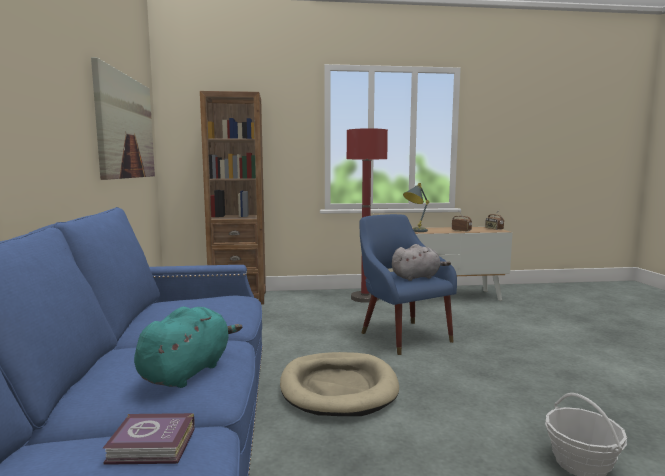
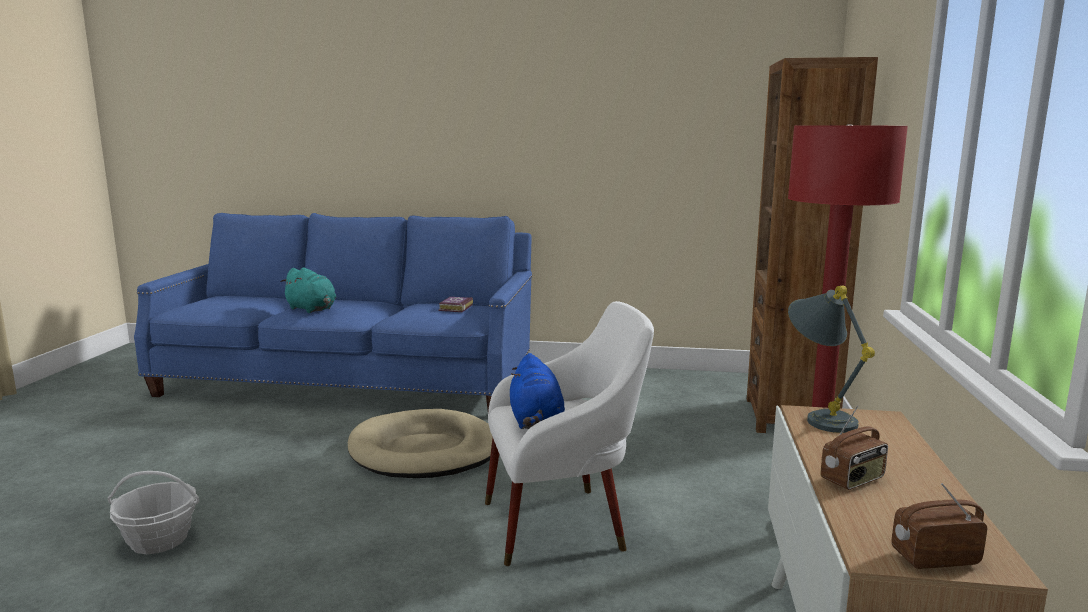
camera: 105 degrees right, 5 degrees up
(125, 127) = (688, 130): picture -> none
(153, 446) = (241, 306): book -> book (454, 308)
(402, 335) = (563, 523): blue armchair -> white armchair
(417, 277) = (536, 422): grey plush toy -> blue plush toy

